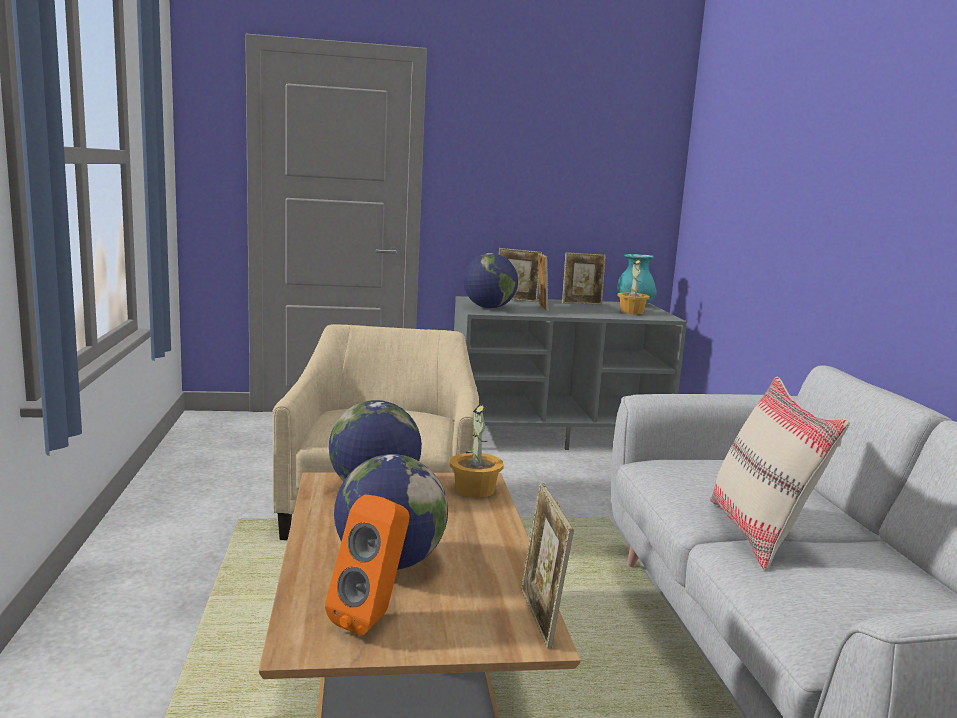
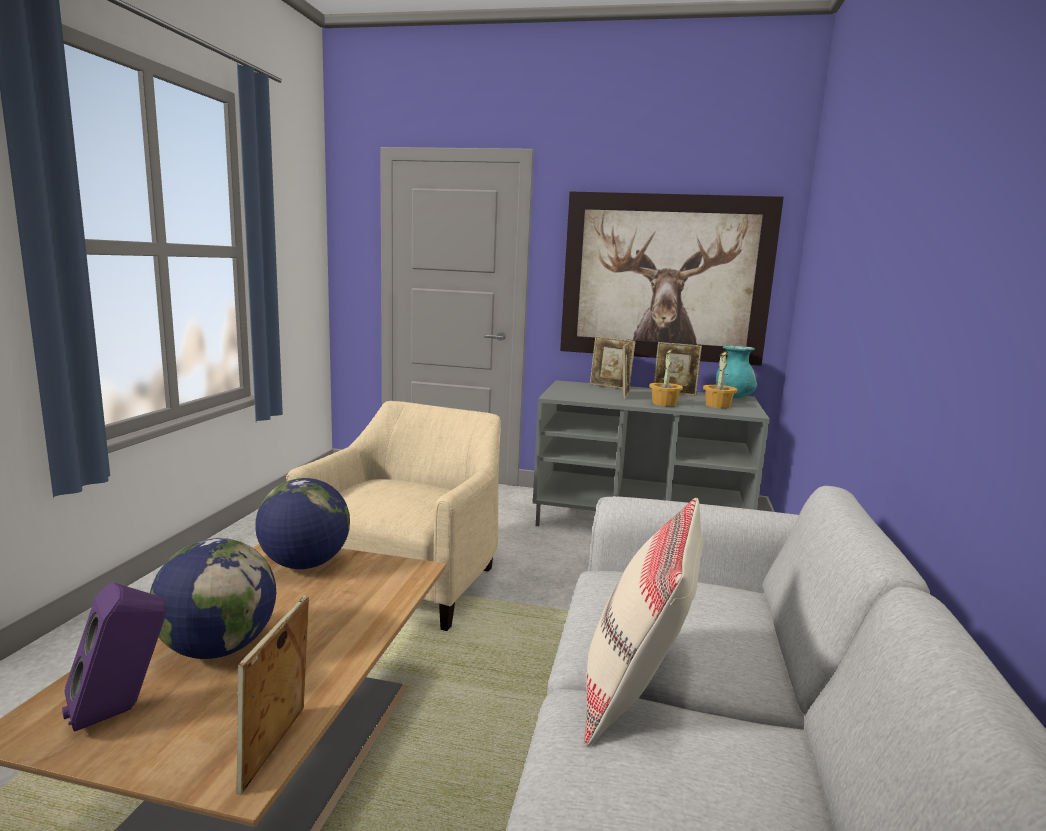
camera: 20 degrees right, 0 degrees up
(372, 619) = (121, 711): orange speaker -> purple speaker
(475, 490) = (397, 579): potted plant -> potted plant (664, 403)
(489, 308) = (569, 393): globe -> none
(563, 187) = (665, 278): none -> picture

